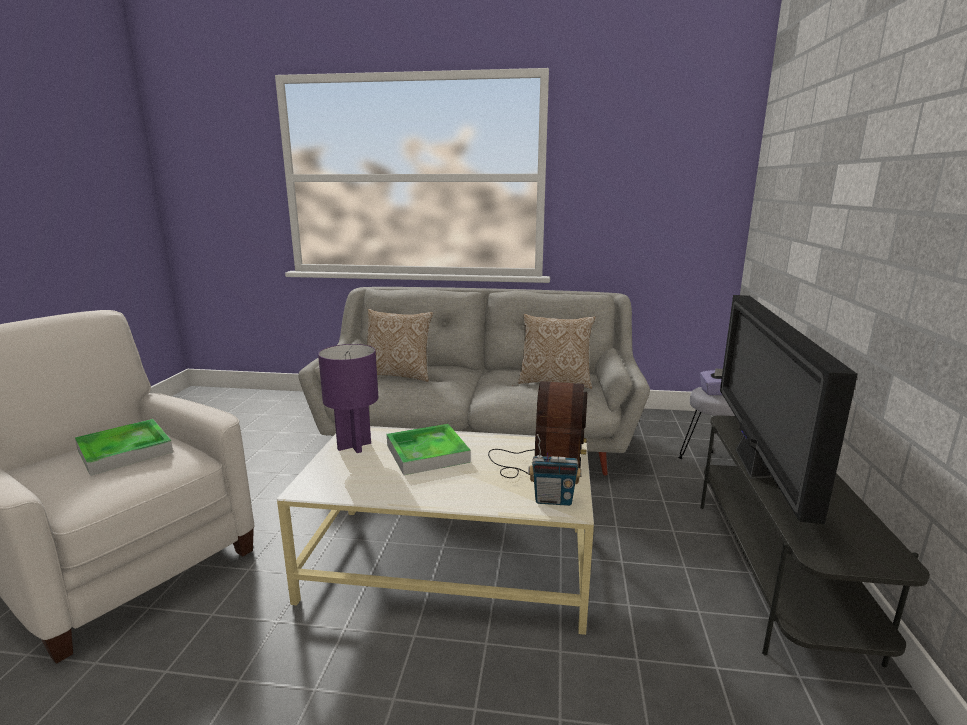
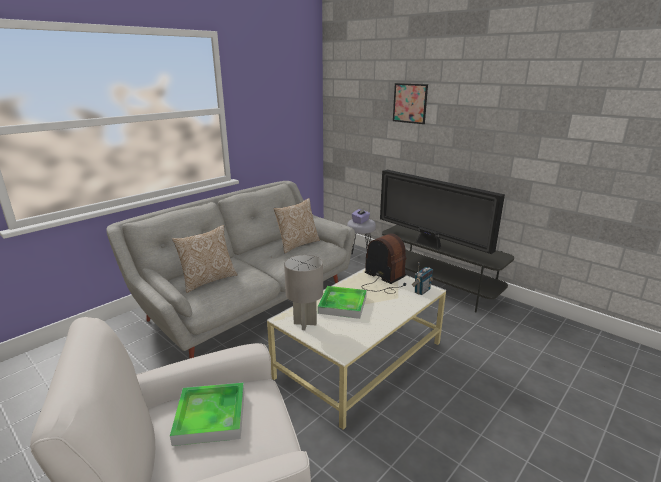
camera: 55 degrees left, 5 degrees up
(355, 446) = (305, 323): purple table lamp -> grey table lamp
(841, 164) = (410, 103): none -> picture

